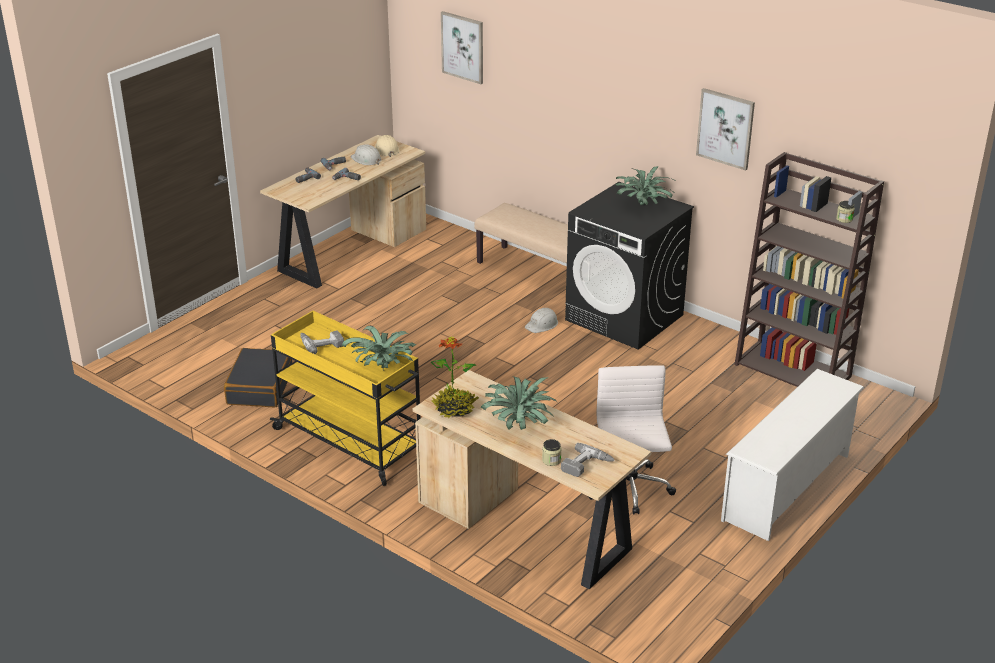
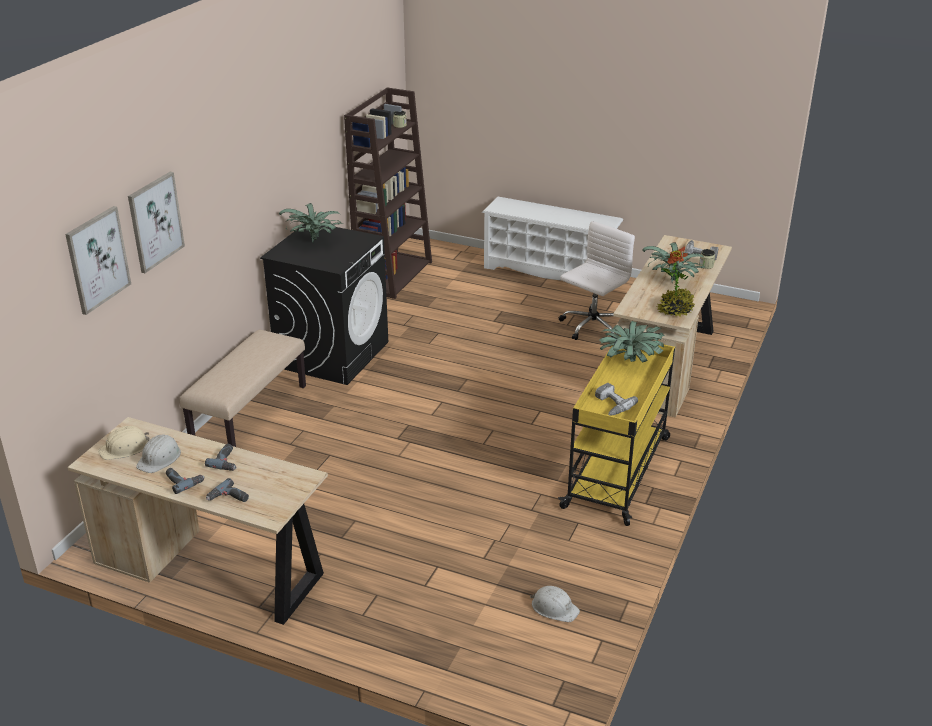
camera: 105 degrees left, 0 degrees up
(259, 387) = (560, 559): black suitcase -> none
(542, 324) = (360, 396): white hard hat -> white hard hat (554, 608)
(629, 489) = (592, 327): white office chair -> white office chair turned 150 degrees clockwise
(725, 128) = (309, 130): picture -> picture (155, 221)

